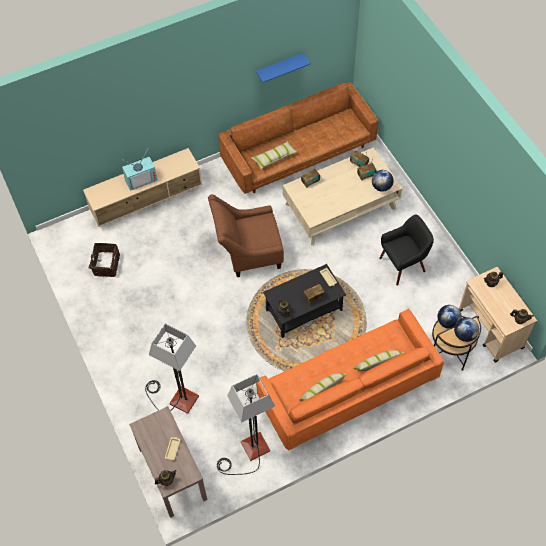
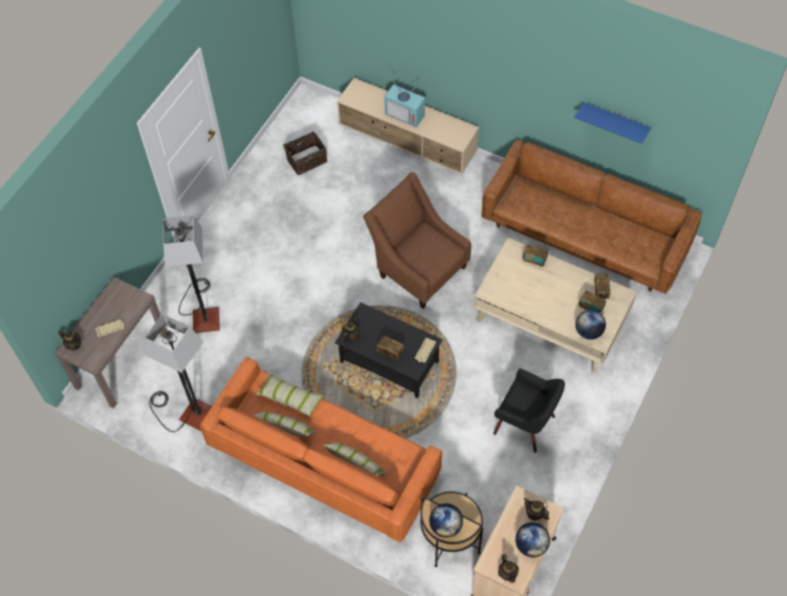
camera: 55 degrees right, 0 degrees up
(274, 158) = (539, 210): pillow -> pillow (290, 398)
(447, 322) = (461, 503): globe -> globe (531, 545)

